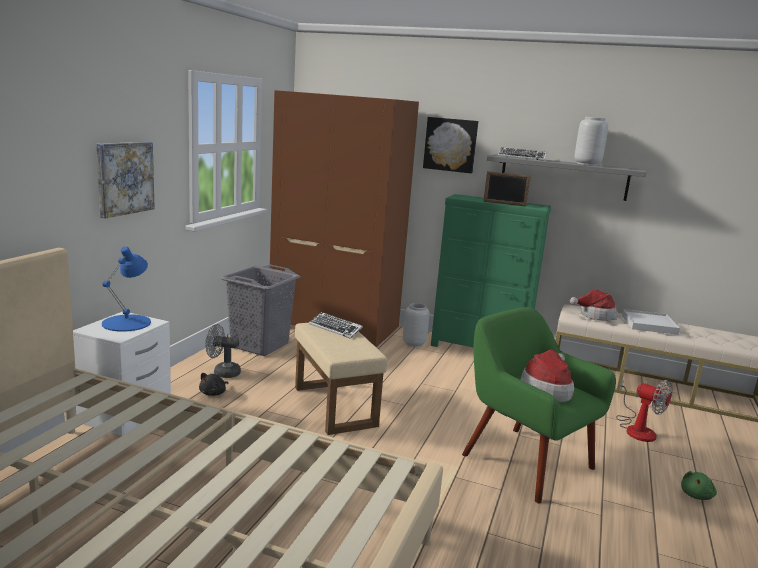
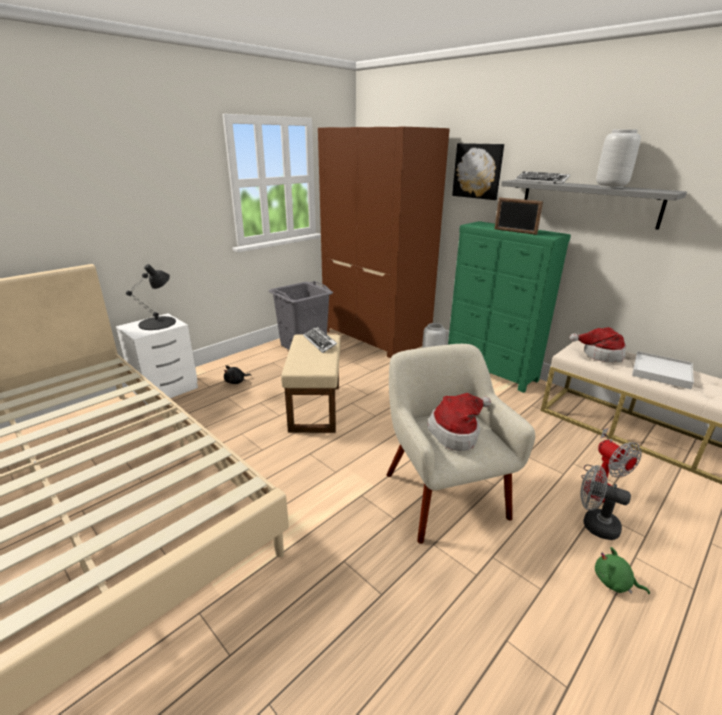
camera: 25 degrees right, 10 degrees up
(124, 178) = (158, 209): picture -> none
(127, 323) = (158, 323): blue table lamp -> black table lamp
(222, 372) = (257, 365): grey fan -> grey fan (594, 524)
(525, 460) = (443, 494): green armchair -> beige armchair
(696, 495) = (614, 582): green plush toy -> green plush toy turned 60 degrees clockwise

